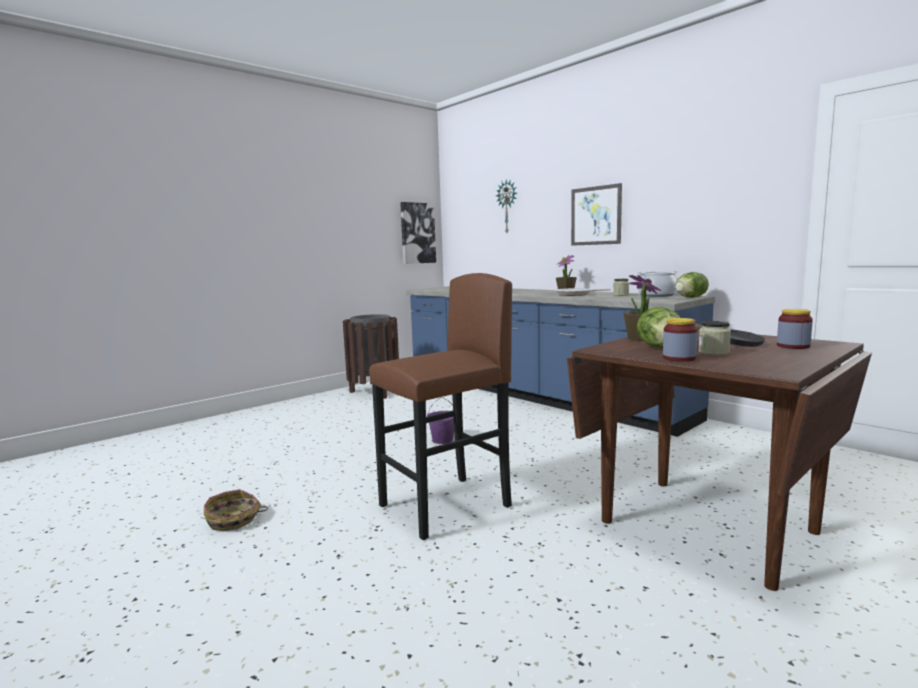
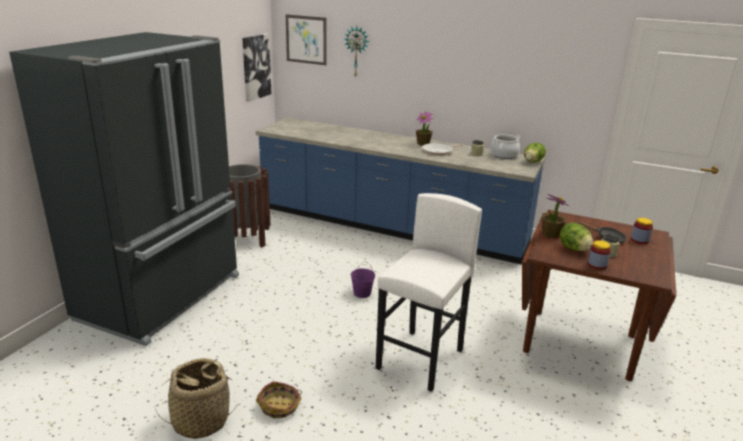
camera: 25 degrees left, 15 degrees up
(144, 517) = (200, 421): none -> basket
(249, 422) = (163, 297): none -> black fridge
(446, 506) = (421, 360): brown stool -> white stool
(595, 215) = (449, 77): picture -> picture (306, 39)

